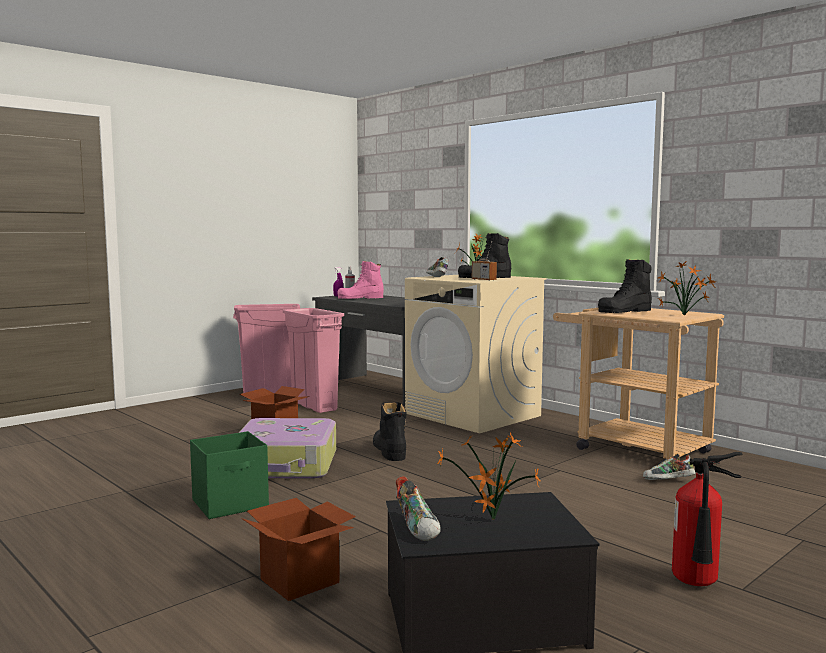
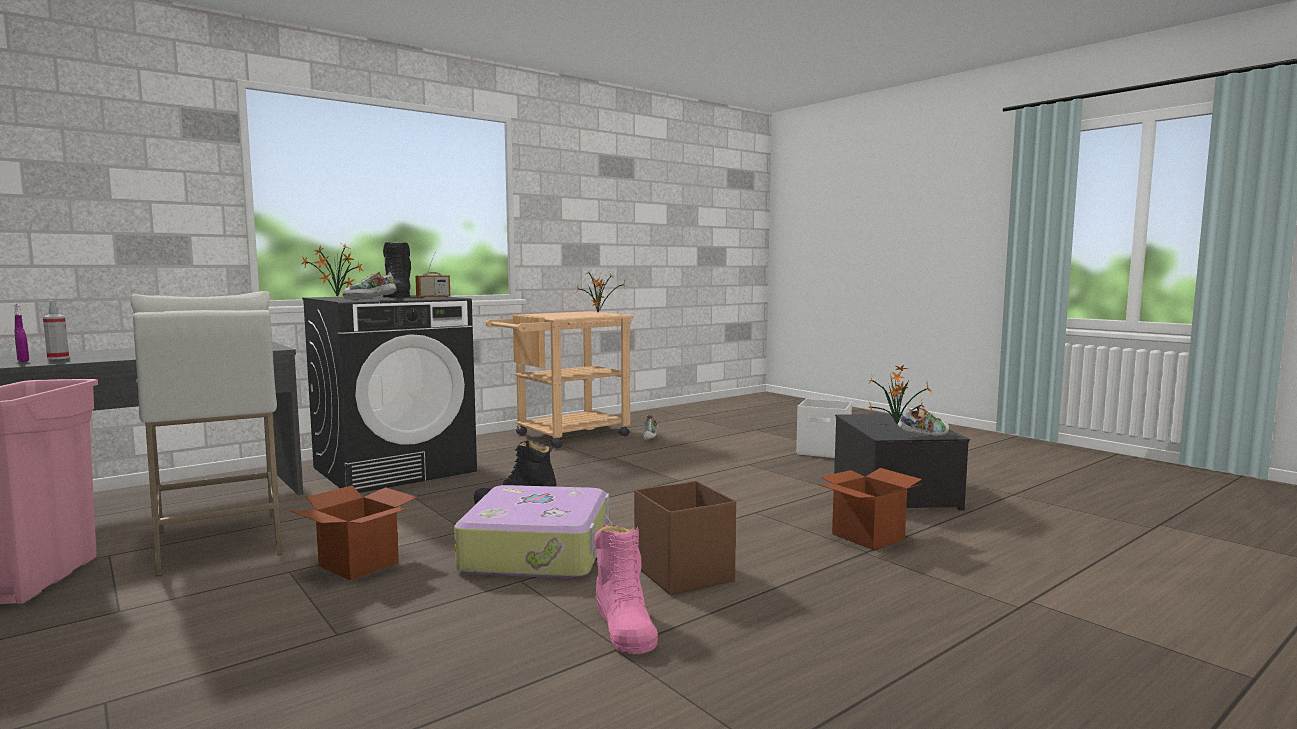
camera: 85 degrees left, 0 degrees up
(231, 504) = (683, 573): green storage box -> brown storage box
(314, 406) = (220, 543): pink trash can -> white stool
(360, 298) = (104, 355): pink boot -> pink boot (624, 626)
(473, 415) = (395, 469): beige washing machine -> black washing machine
(625, 311) = (559, 315): black boot -> none
(697, 585) = (824, 452): fire extinguisher -> white storage box

